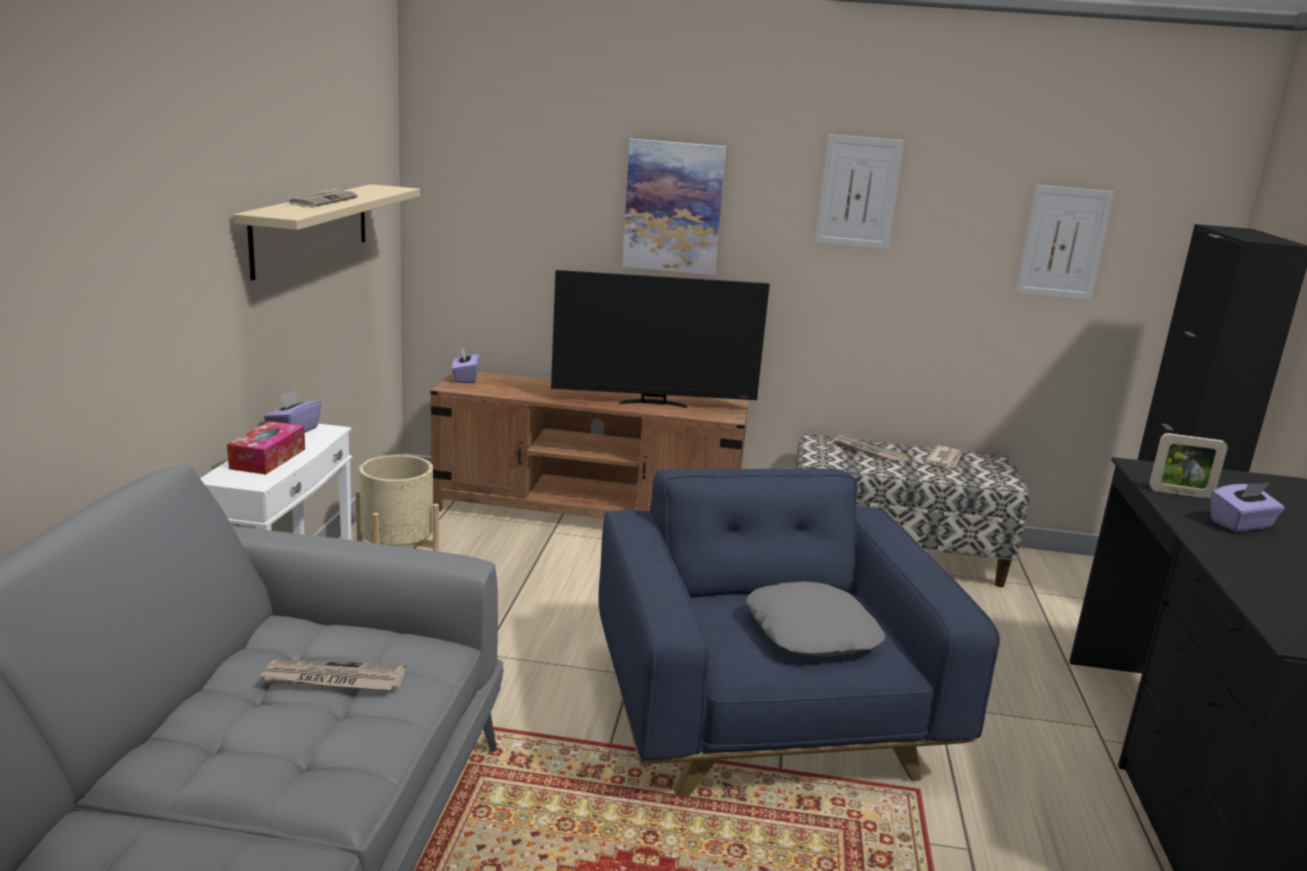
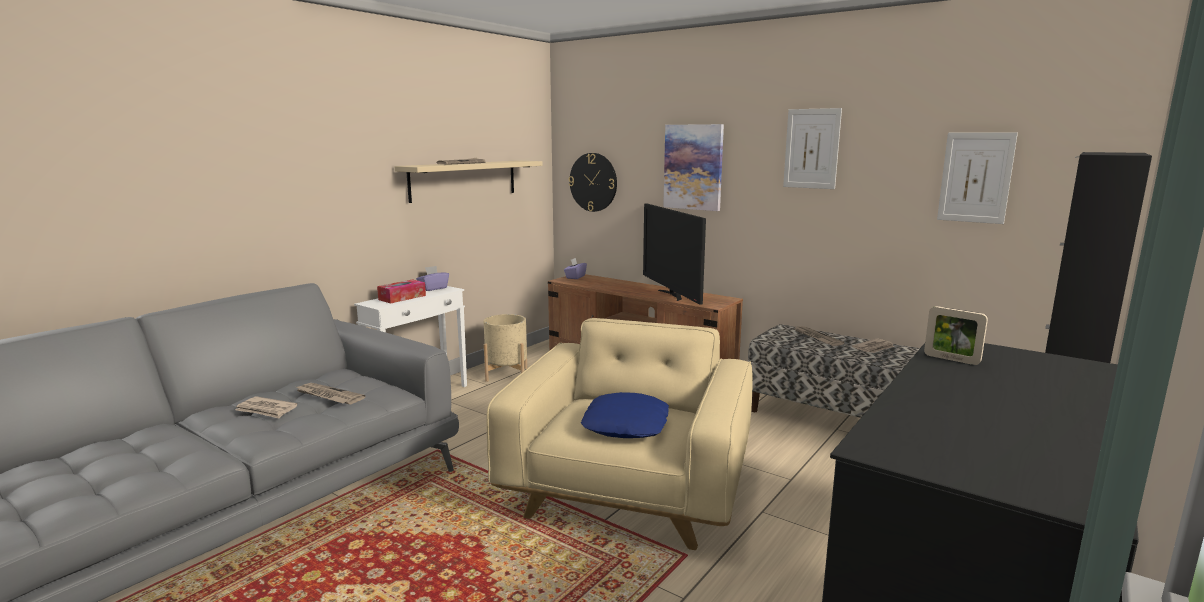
camera: 30 degrees right, 5 degrees down
(258, 735) = (266, 410): none -> newspaper
(487, 221) = (593, 182): none -> wall clock
(653, 403) = (672, 295): television -> television turned 45 degrees clockwise
(765, 714) = (629, 489): blue armchair -> beige armchair
(812, 632) = (627, 425): grey pillow -> blue pillow
(1241, 525) = (972, 382): purple tissue box -> none

